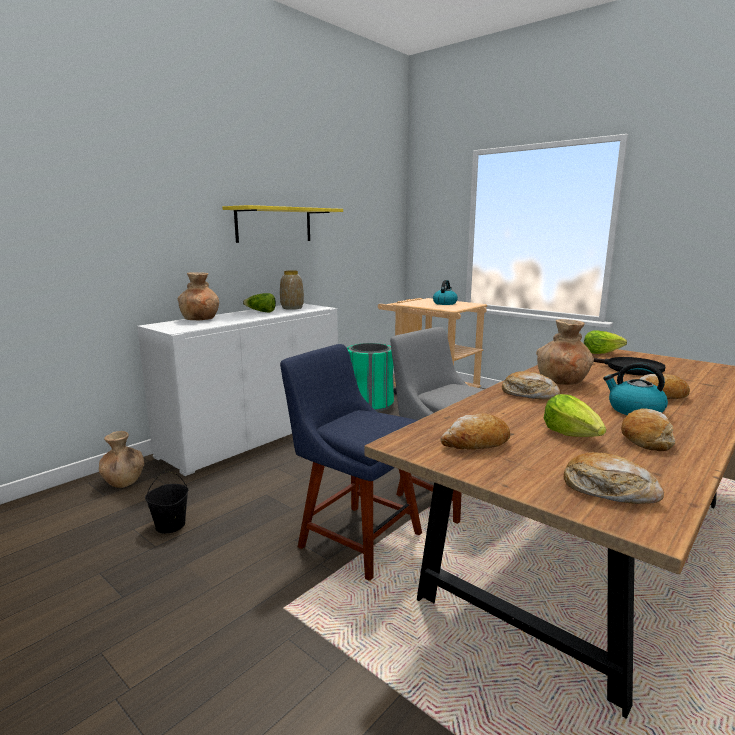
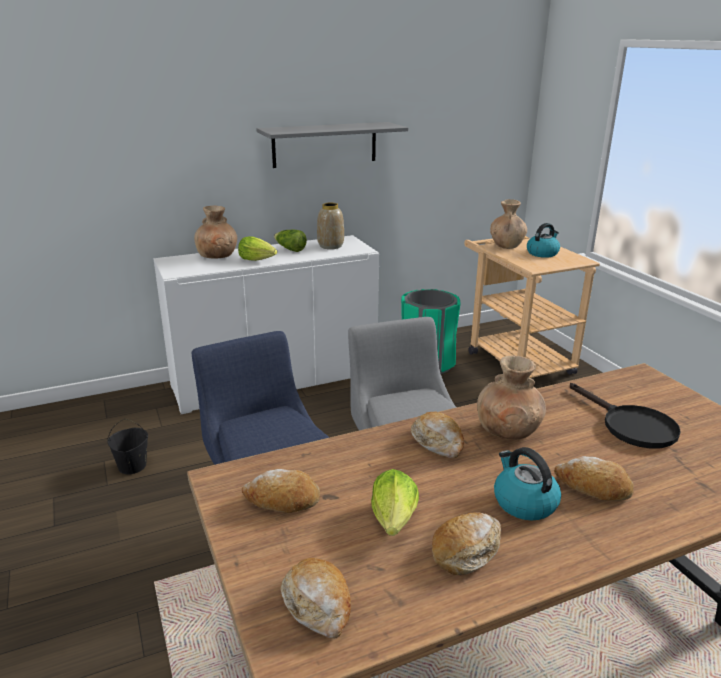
camera: 25 degrees right, 10 degrees up
(124, 482) = (130, 407): brown vase -> brown vase (506, 245)
(274, 225) = (325, 144): yellow shelf -> grey shelf
(601, 353) = (644, 387): lettuce -> lettuce (257, 259)

